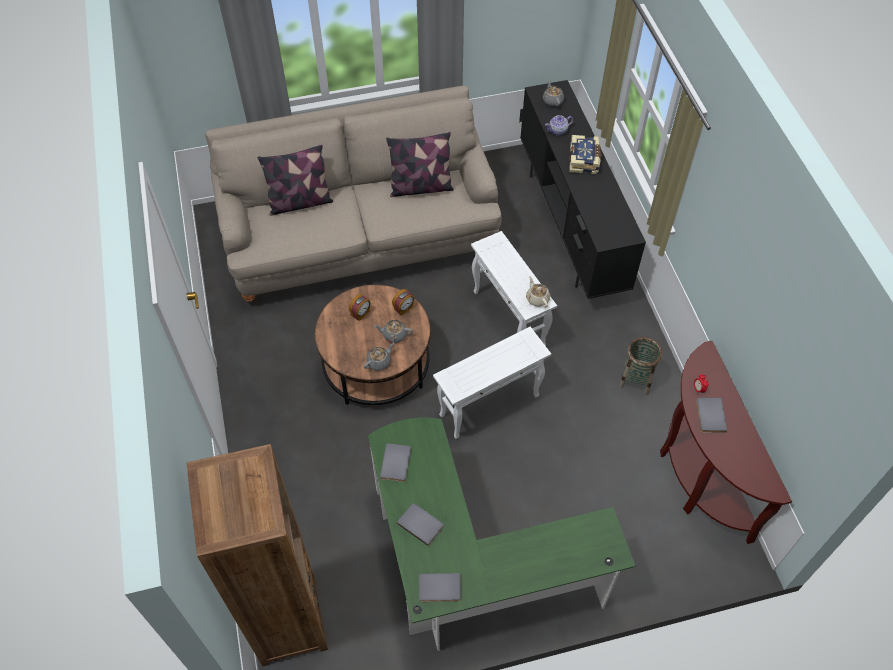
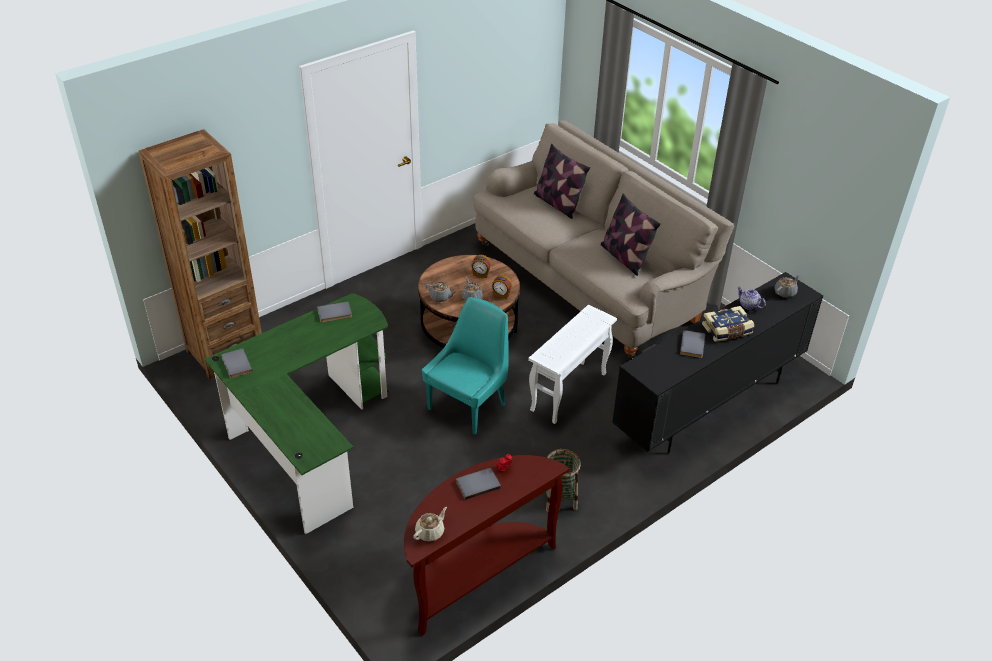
camera: 65 degrees right, 15 degrees down
(421, 524) = (288, 341): grey book -> grey book (693, 345)
(489, 405) = (469, 405): white side table -> turquoise chair
(537, 298) = (556, 359): beige teapot -> beige teapot (430, 532)

